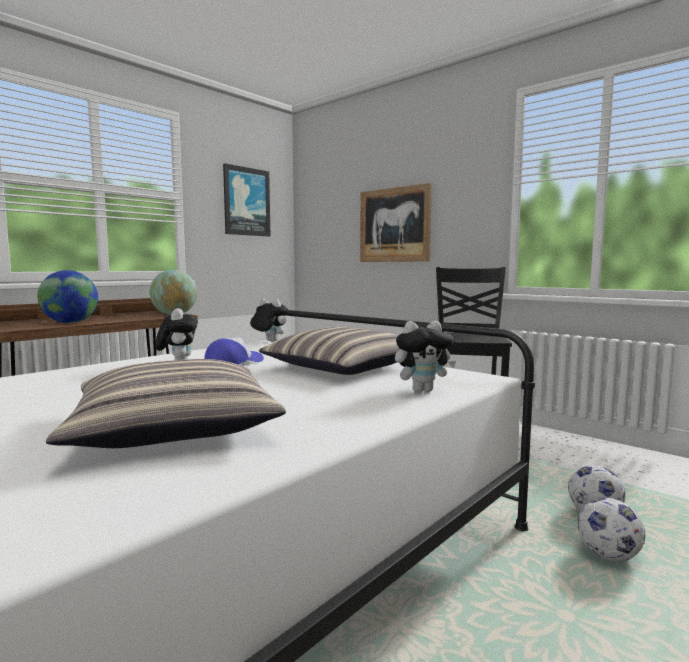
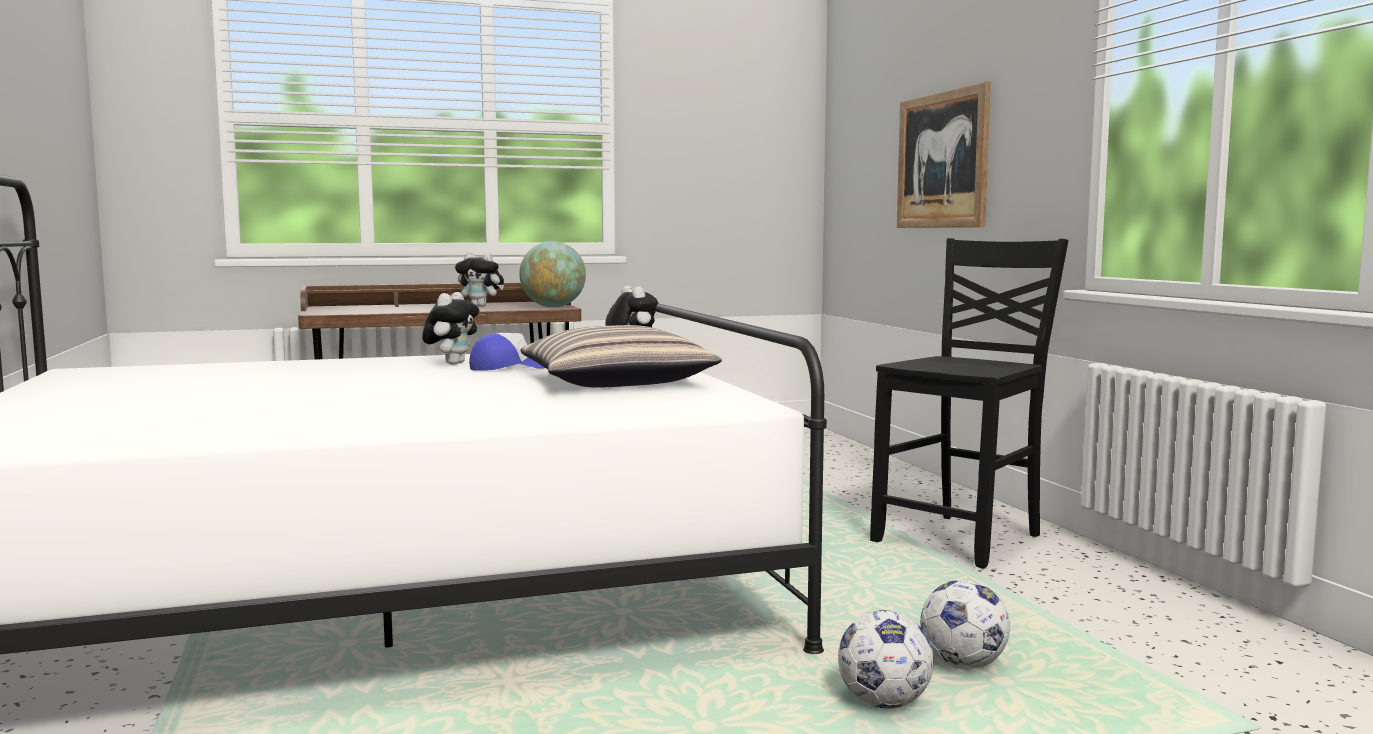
camera: 30 degrees right, 0 degrees up
(70, 323) = (408, 310): globe -> none
(174, 426) = (304, 406): pillow -> none
(246, 201) = (728, 128): picture -> none
(422, 390) = (622, 408): plush toy -> plush toy (481, 306)

